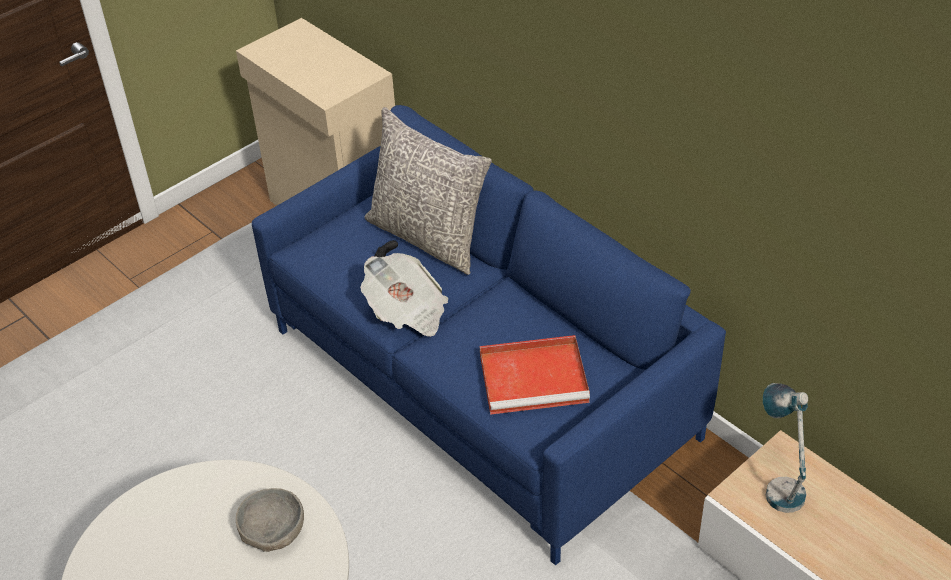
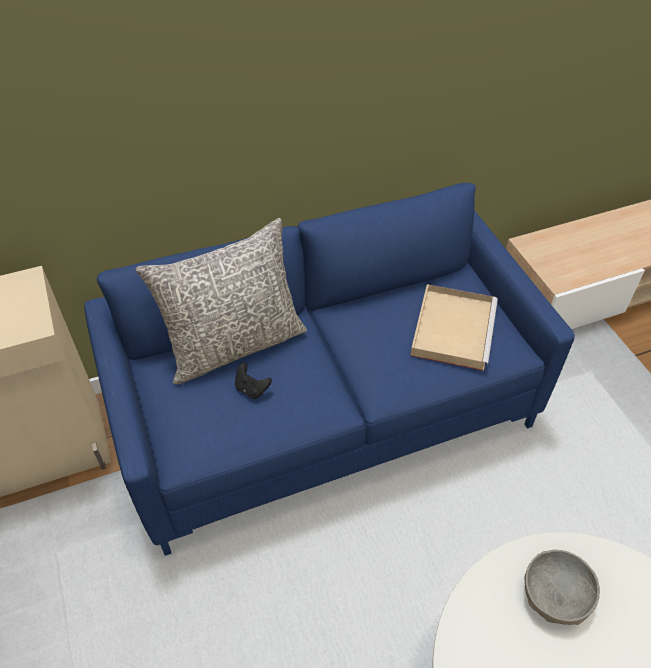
camera: 70 degrees left, 5 degrees up
(407, 311) = (325, 391): newspaper -> none
(536, 377) = (452, 328): red tray -> beige tray
(779, 482) = (555, 256): table lamp -> none

